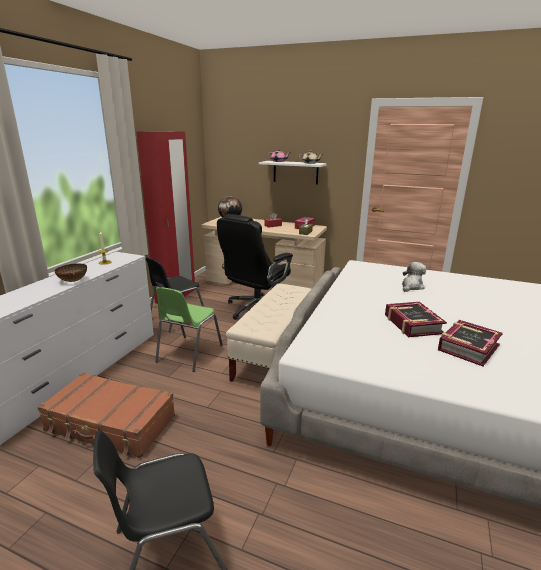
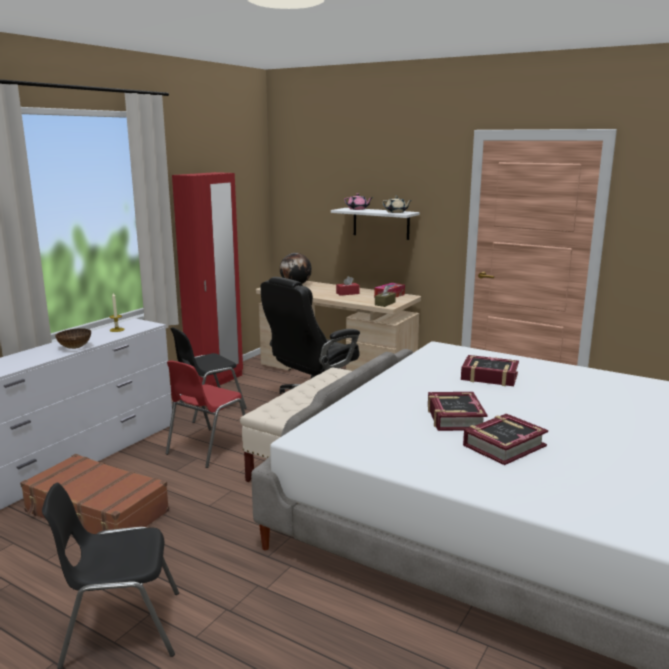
camera: 10 degrees right, 5 degrees down
(188, 354) = (208, 448): green chair -> red chair
(411, 286) = (489, 377): plush toy -> book

